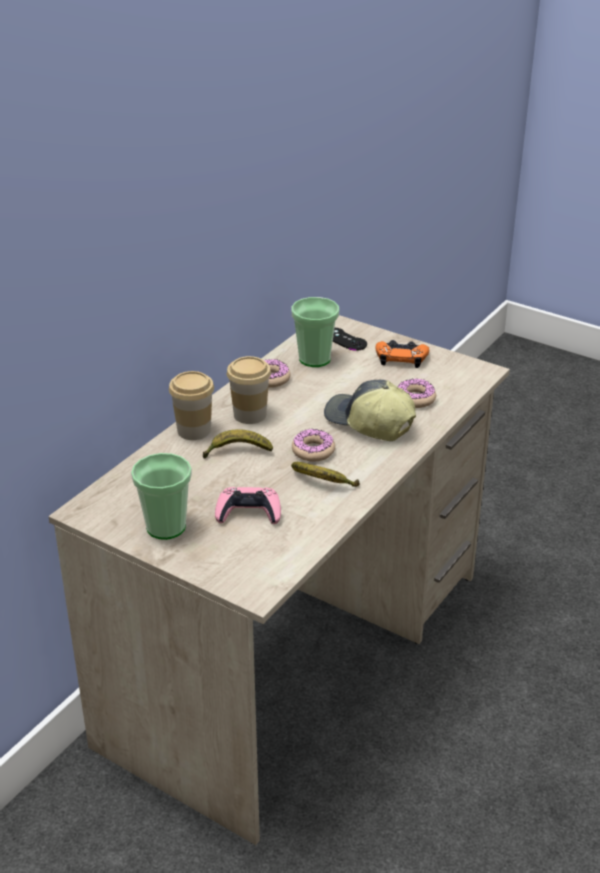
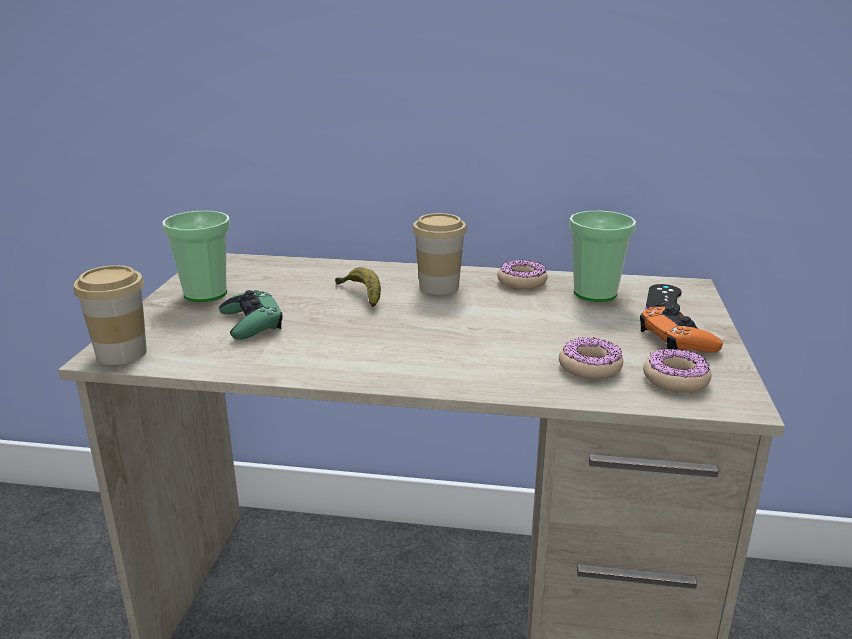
camera: 65 degrees right, 10 degrees down
(194, 430) = (383, 271): cup -> cup (121, 353)
(248, 512) = (251, 323): pink game controller -> green game controller
(313, 451) = (399, 330): donut -> donut (675, 379)
(322, 482) = (337, 348): banana -> none
(368, 423) = (493, 349): cap -> none

